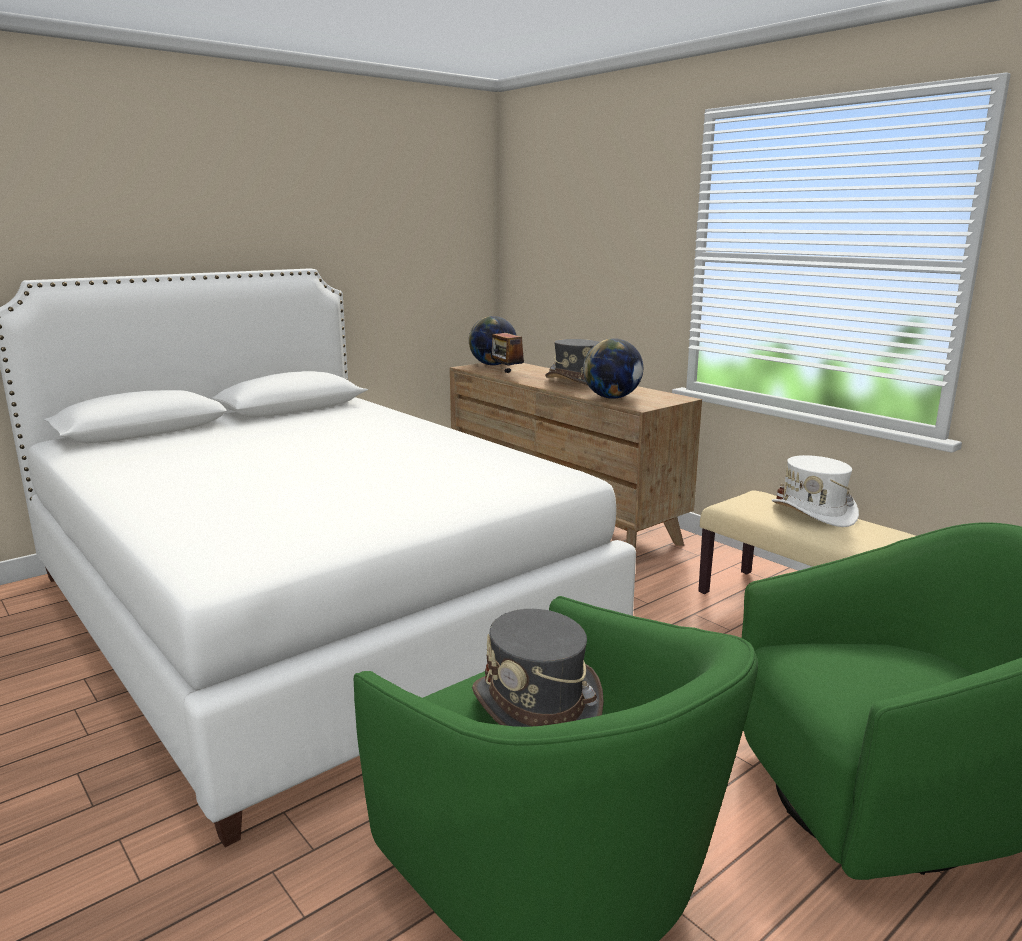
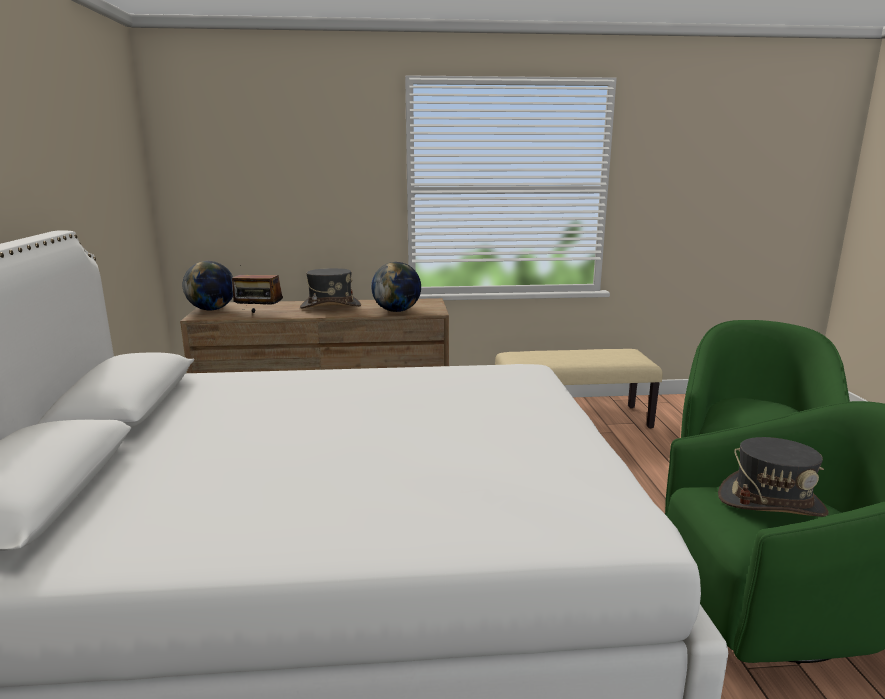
camera: 55 degrees left, 0 degrees up
(813, 512) = (560, 353): white hat -> none

